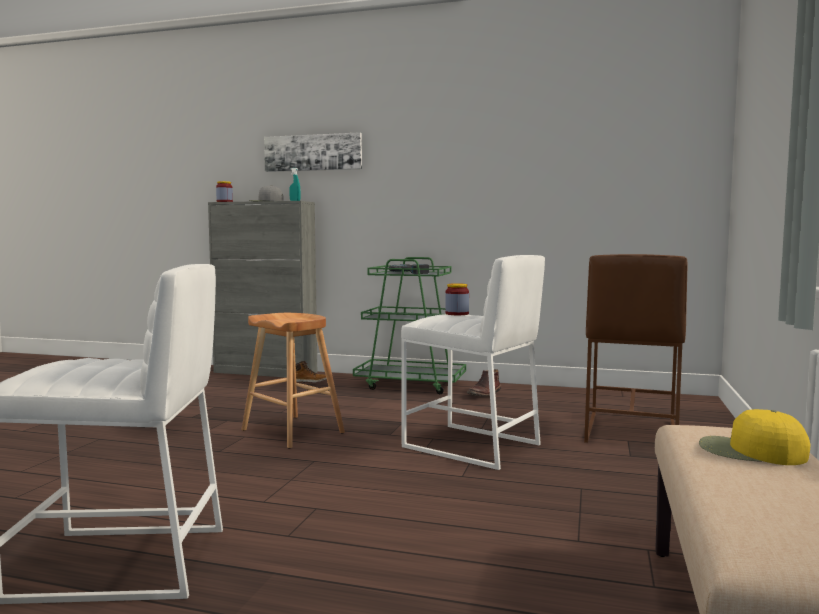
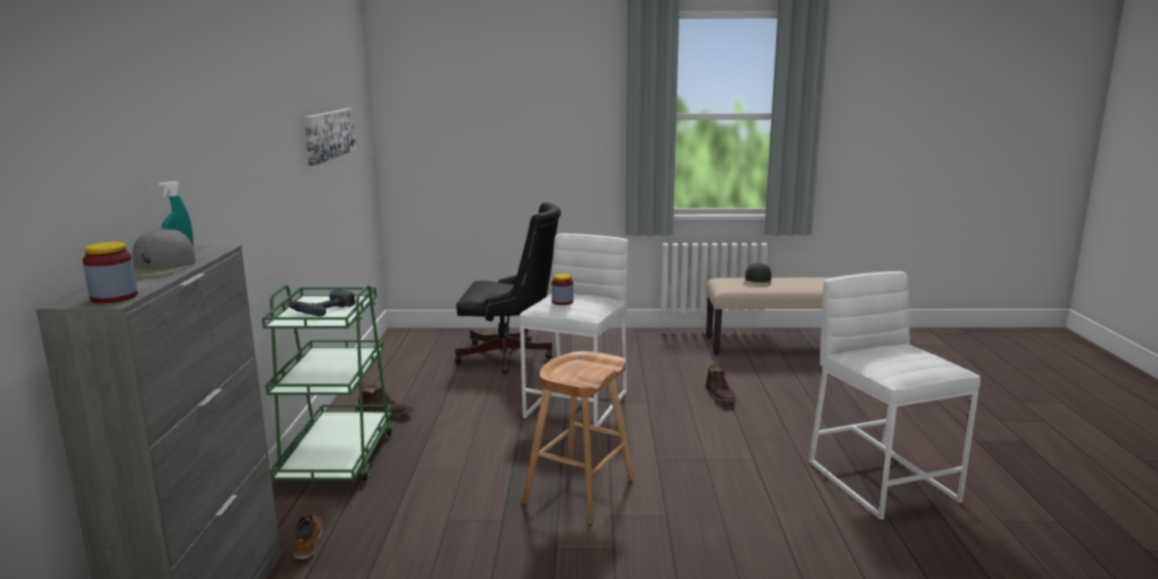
camera: 105 degrees left, 10 degrees up
(313, 153) = (151, 143): picture -> picture (328, 134)
(461, 520) = (721, 396): none -> brown boot
(629, 431) = (510, 356): brown stool -> black office chair
(750, 451) = (758, 281): yellow cap -> black cap

